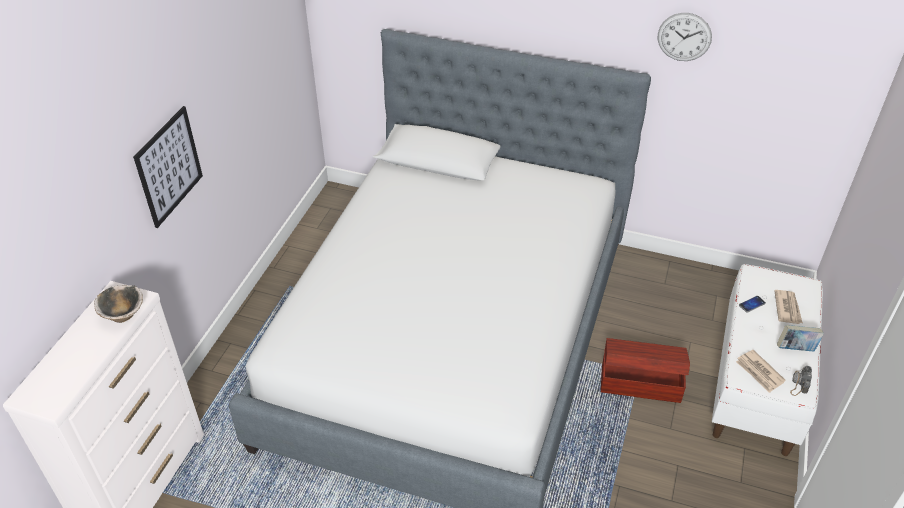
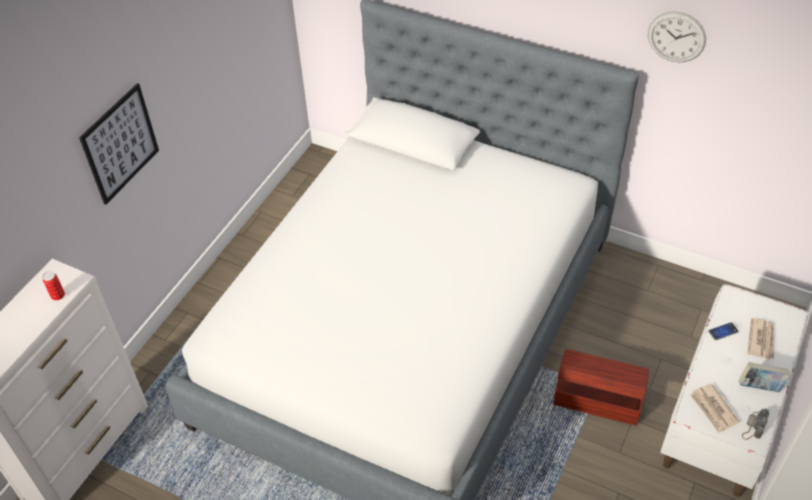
camera: 10 degrees right, 5 degrees up
(123, 314) = (58, 296): bowl -> can

